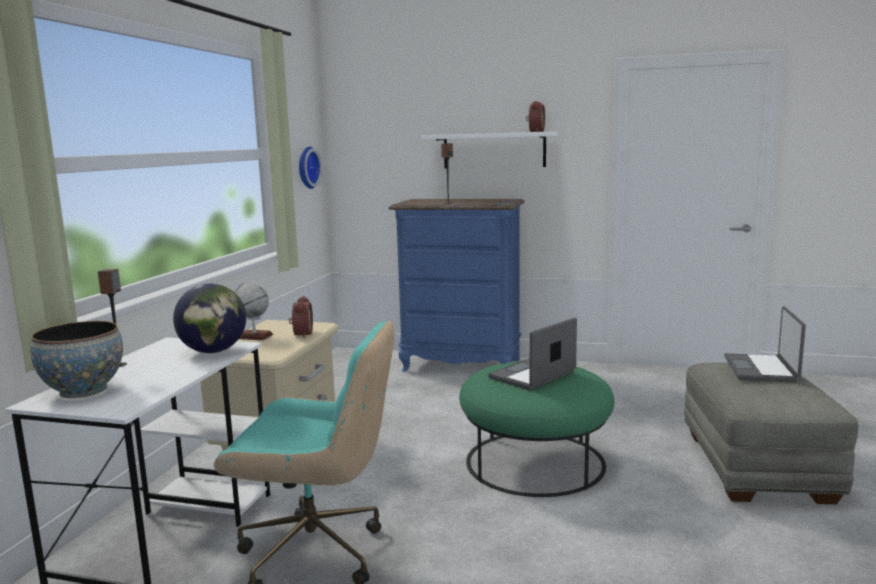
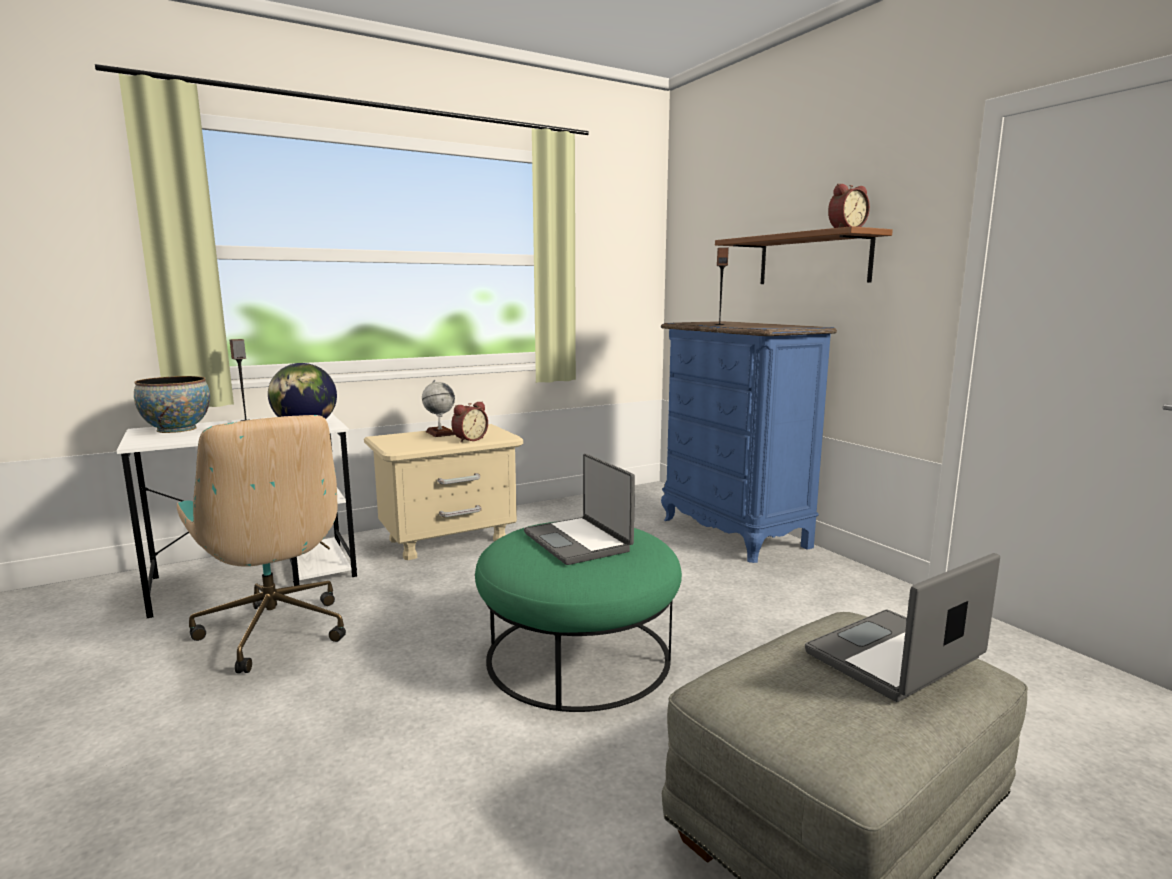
camera: 45 degrees right, 0 degrees up
(306, 167) = (623, 280): wall clock -> none
(494, 150) = (813, 260): white shelf -> brown shelf
(533, 376) = (579, 541): laptop -> laptop turned 120 degrees counterclockwise

